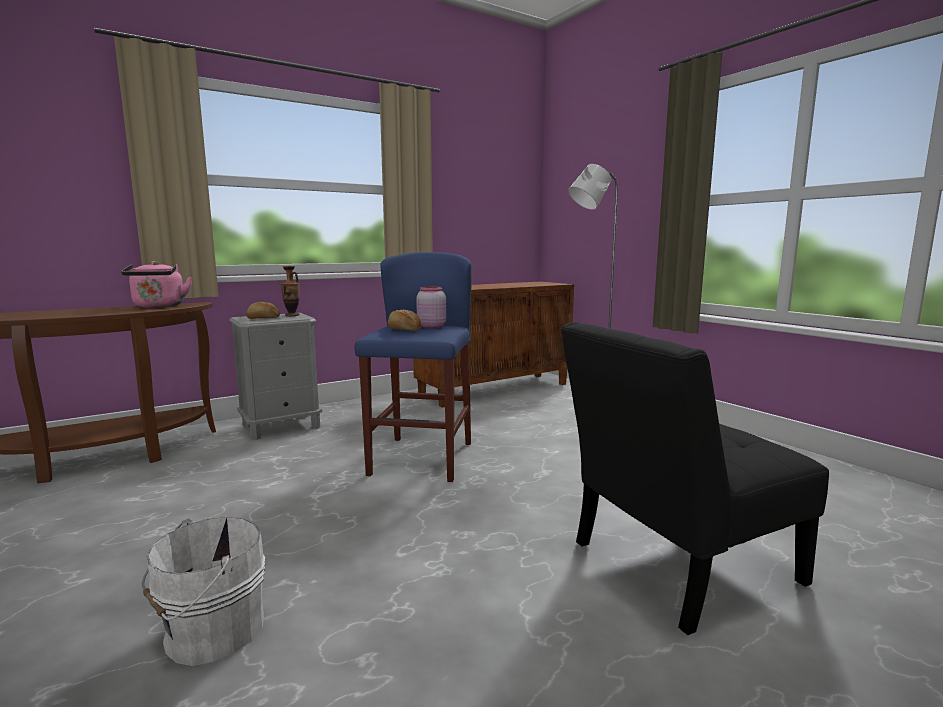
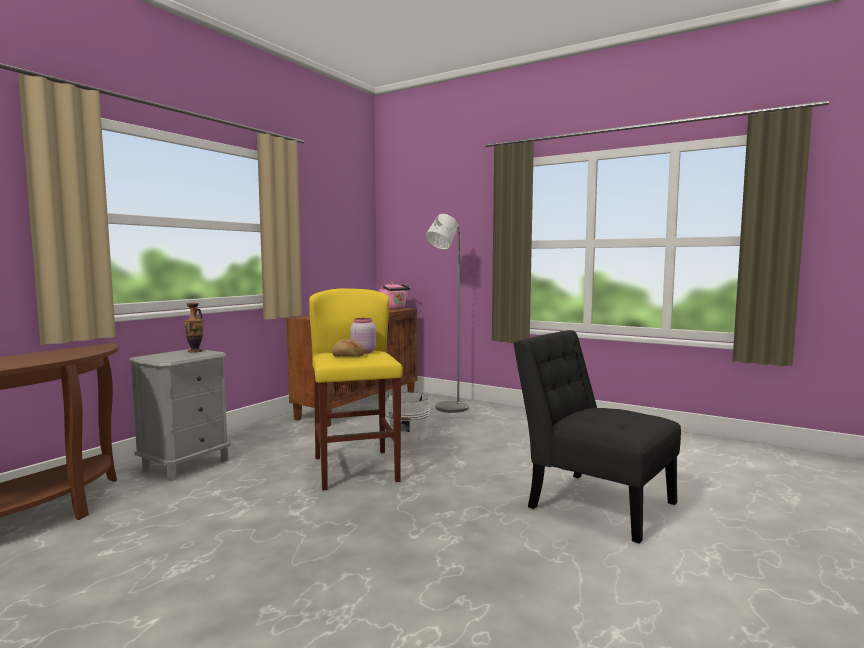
camera: 25 degrees left, 5 degrees down
(159, 306) = (72, 351): pink kettle -> pink kettle (393, 309)
(210, 632) = (326, 619): white bucket -> white bucket (407, 436)
(263, 318) = (173, 356): bread -> none
(421, 458) = (355, 469): blue stool -> yellow stool
(675, 566) = (594, 502): black chair -> black chair turned 90 degrees clockwise

